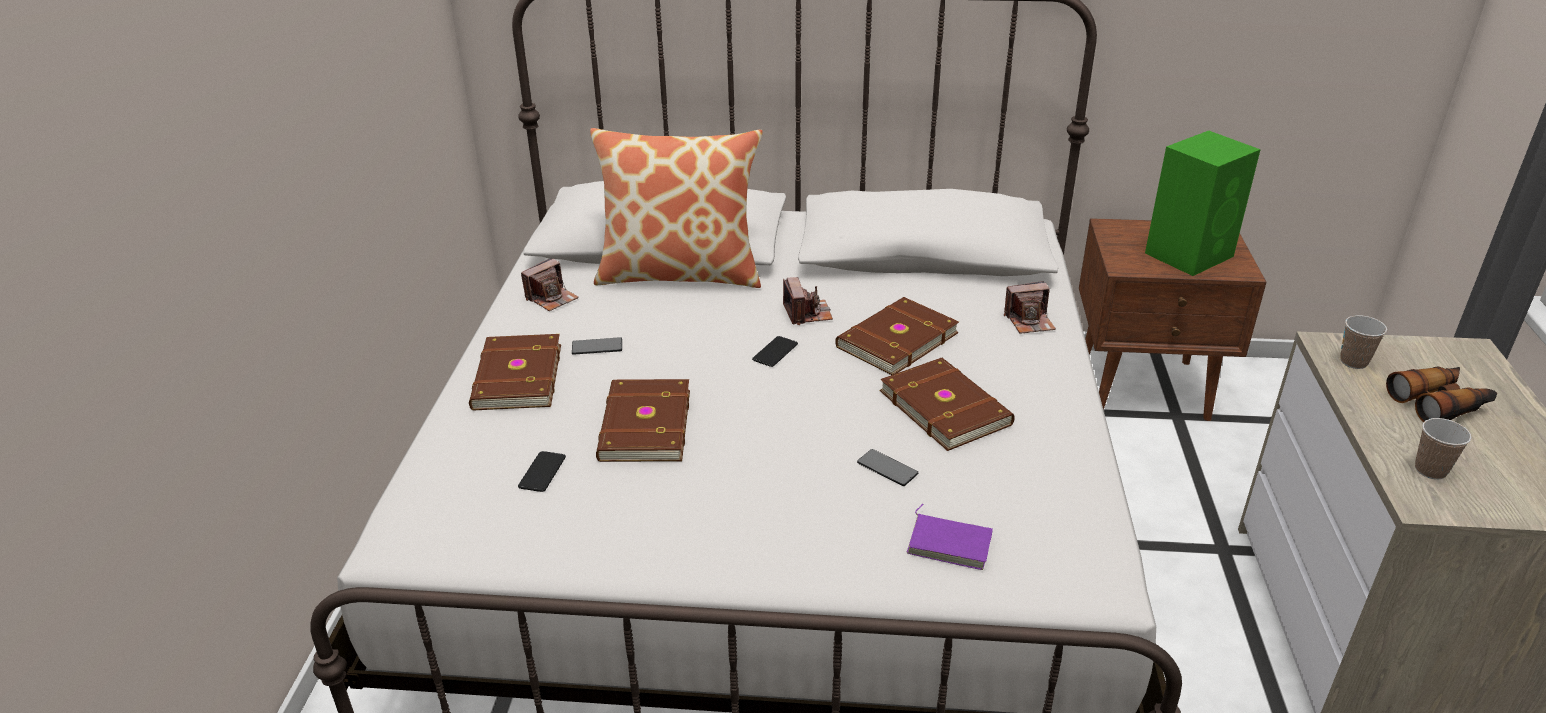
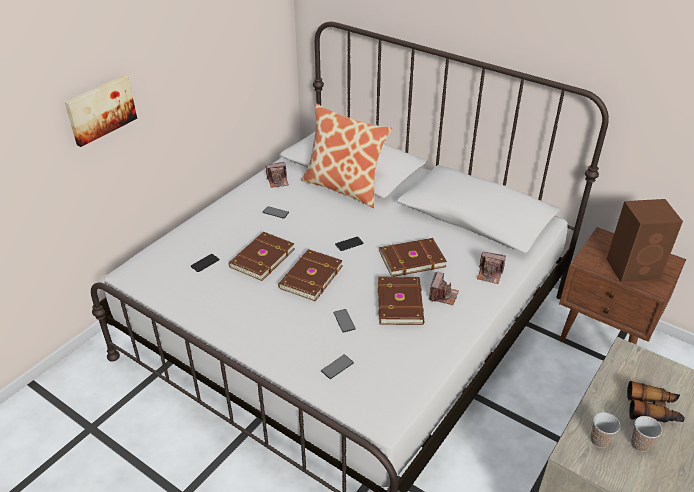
camera: 30 degrees right, 5 degrees up
(216, 206) = (100, 109): none -> picture
(515, 377) = (231, 215): brown book -> brown book (309, 277)
(807, 313) = (383, 229): camera -> camera (443, 295)
(950, 543) = (337, 367): purple book -> phone
(1190, 254) = (634, 269): green speaker -> brown speaker
(1353, 362) = (629, 366): cup -> cup (640, 444)

